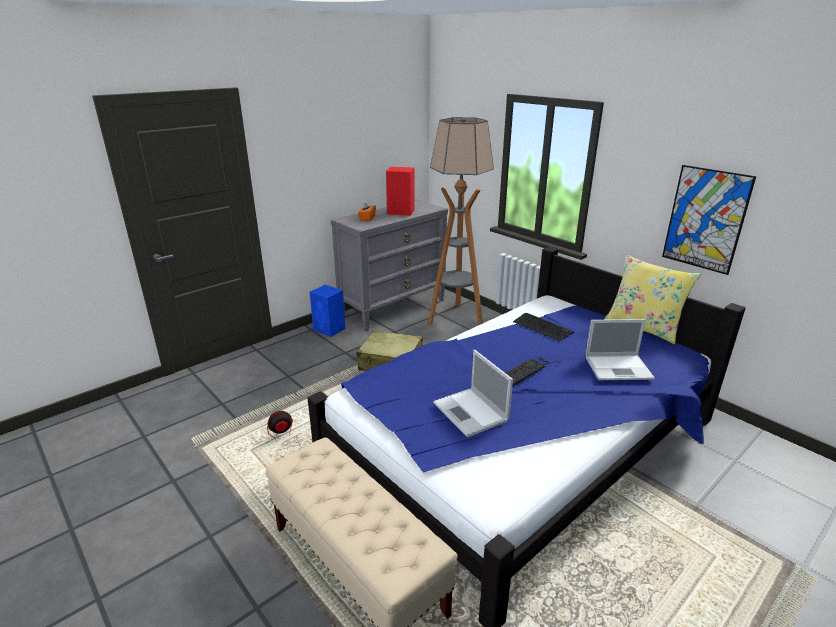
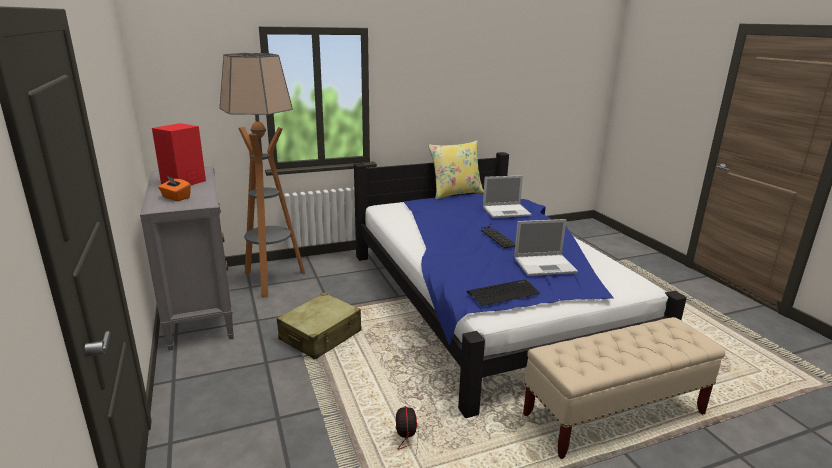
camera: 70 degrees left, 5 degrees down
(330, 329) = (194, 364): blue speaker -> none
(542, 327) = (431, 217): keyboard -> keyboard (503, 293)
(619, 367) = (507, 211): laptop -> laptop turned 60 degrees clockwise
(705, 219) = (459, 105): picture -> none

